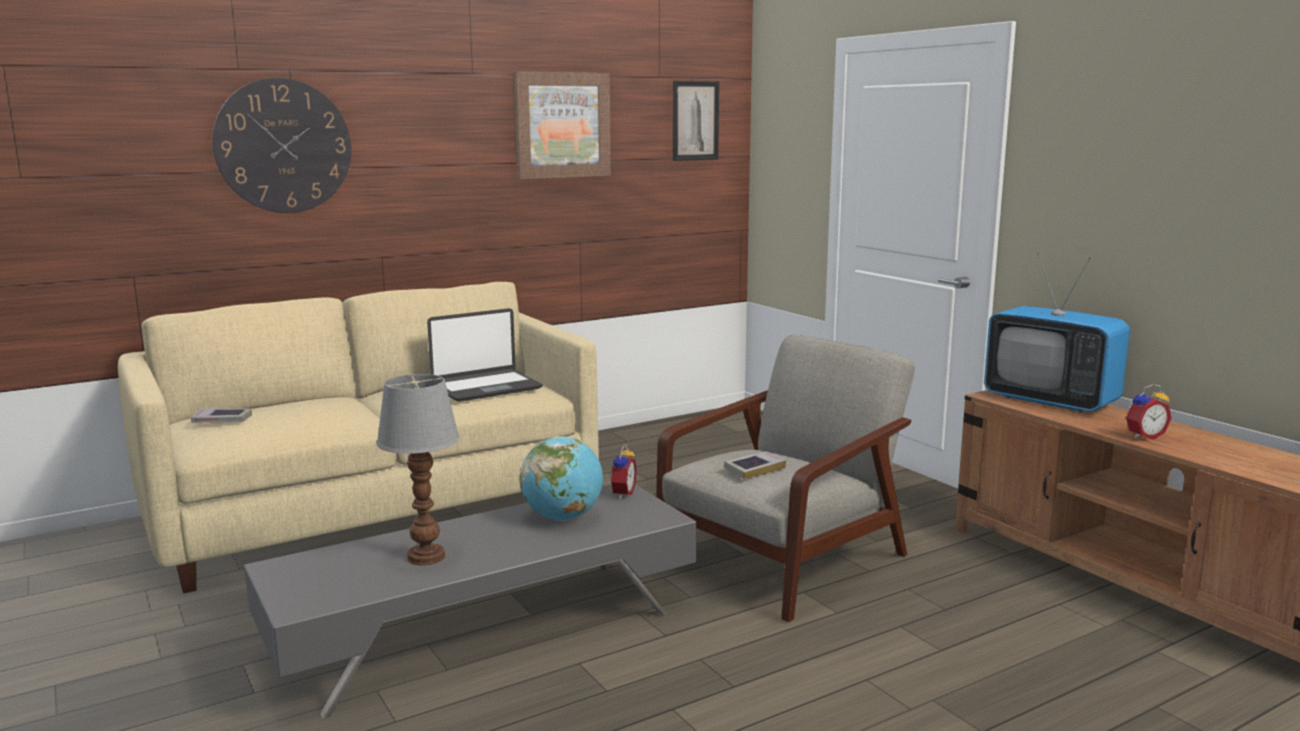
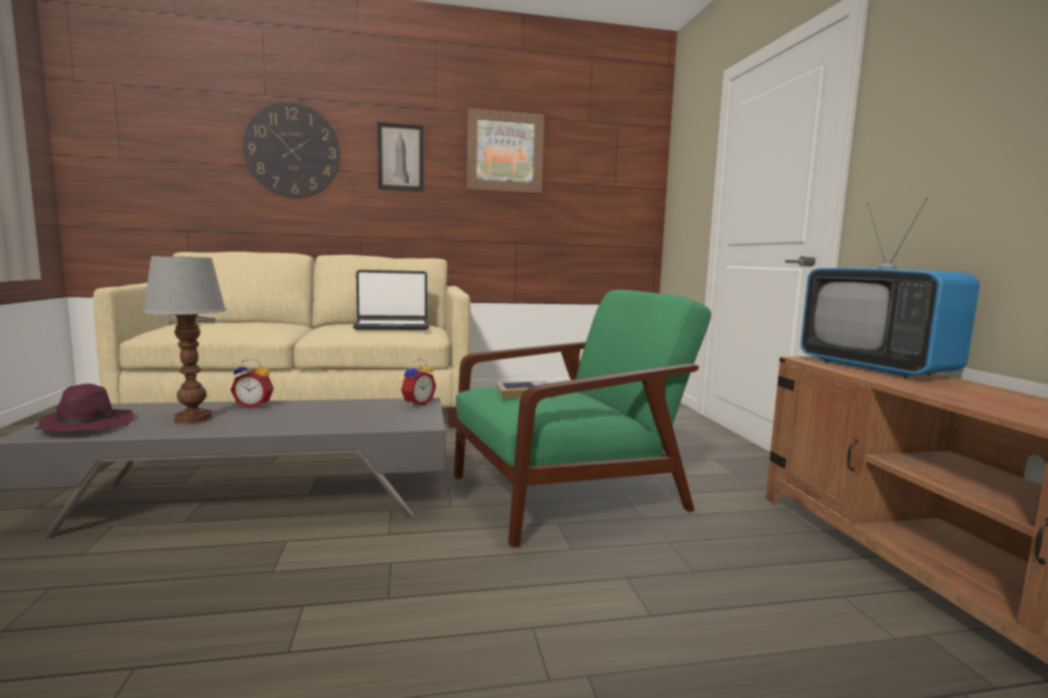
camera: 20 degrees right, 5 degrees down
(330, 588) = (86, 426): none -> purple hat
(563, 517) = (342, 411): globe -> none
(695, 121) = (618, 157): picture -> picture (400, 157)
(785, 559) = (571, 493): grey armchair -> green armchair
(1143, 436) = (978, 401): alarm clock -> alarm clock (254, 405)

